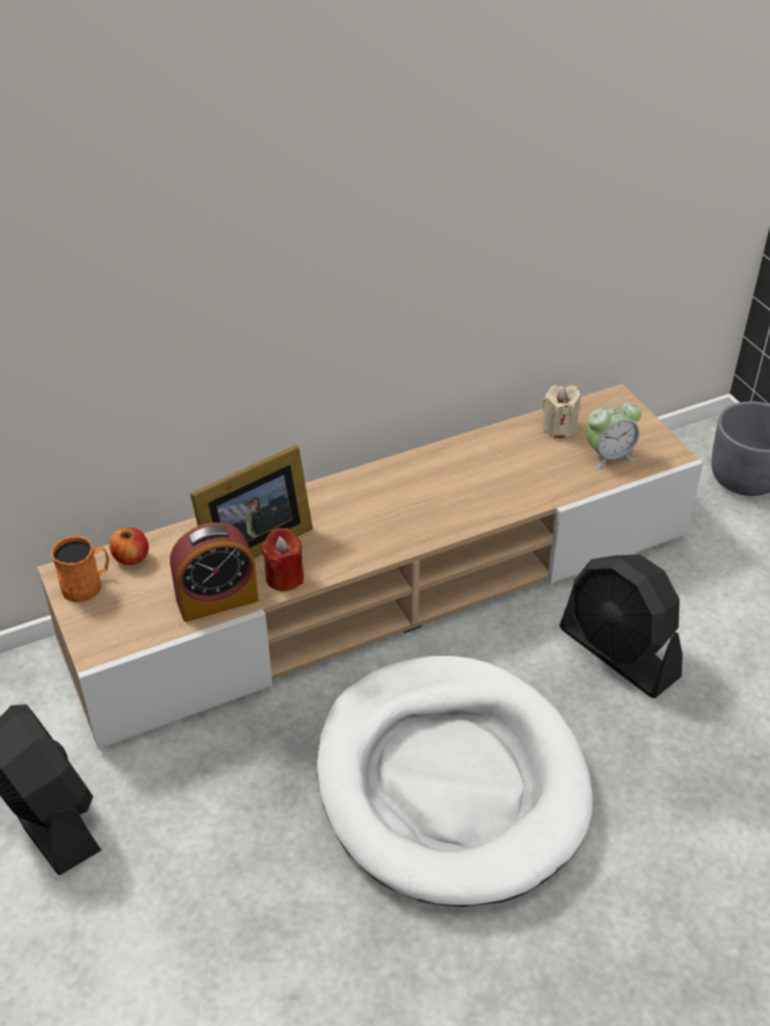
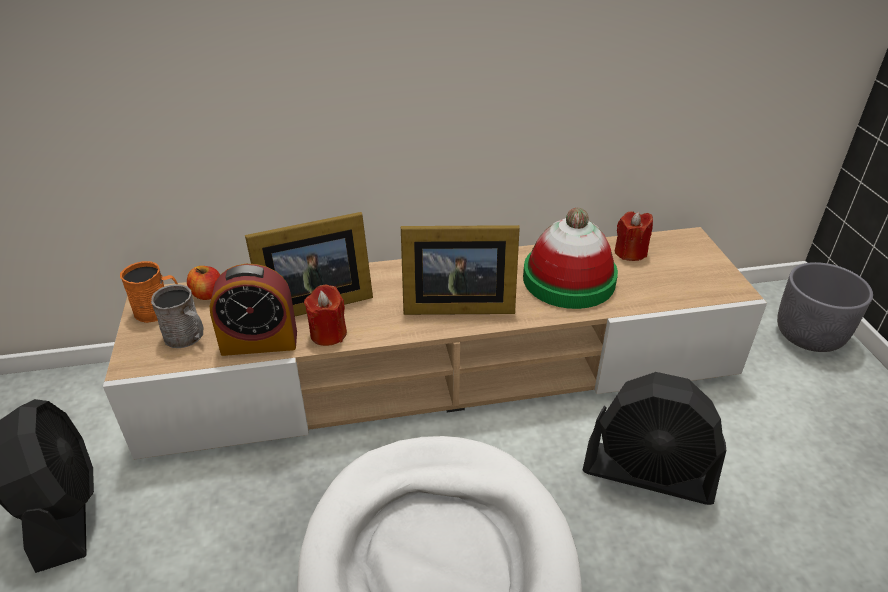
camera: 15 degrees right, 5 degrees down
(137, 610) = (187, 337): none -> grey mug
(400, 520) = (455, 304): none -> picture frame
(506, 471) = (568, 279): none -> hat
(559, 428) = (630, 252): beige candle -> red candle
(609, 456) = (672, 282): alarm clock -> none
(619, 653) = (648, 473): black fan -> black fan turned 45 degrees counterclockwise

